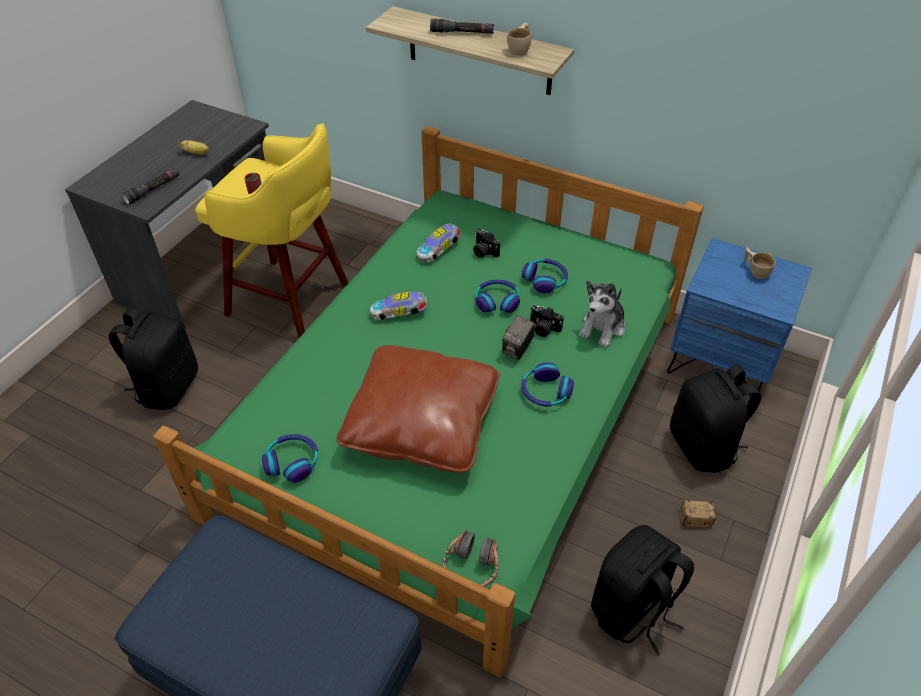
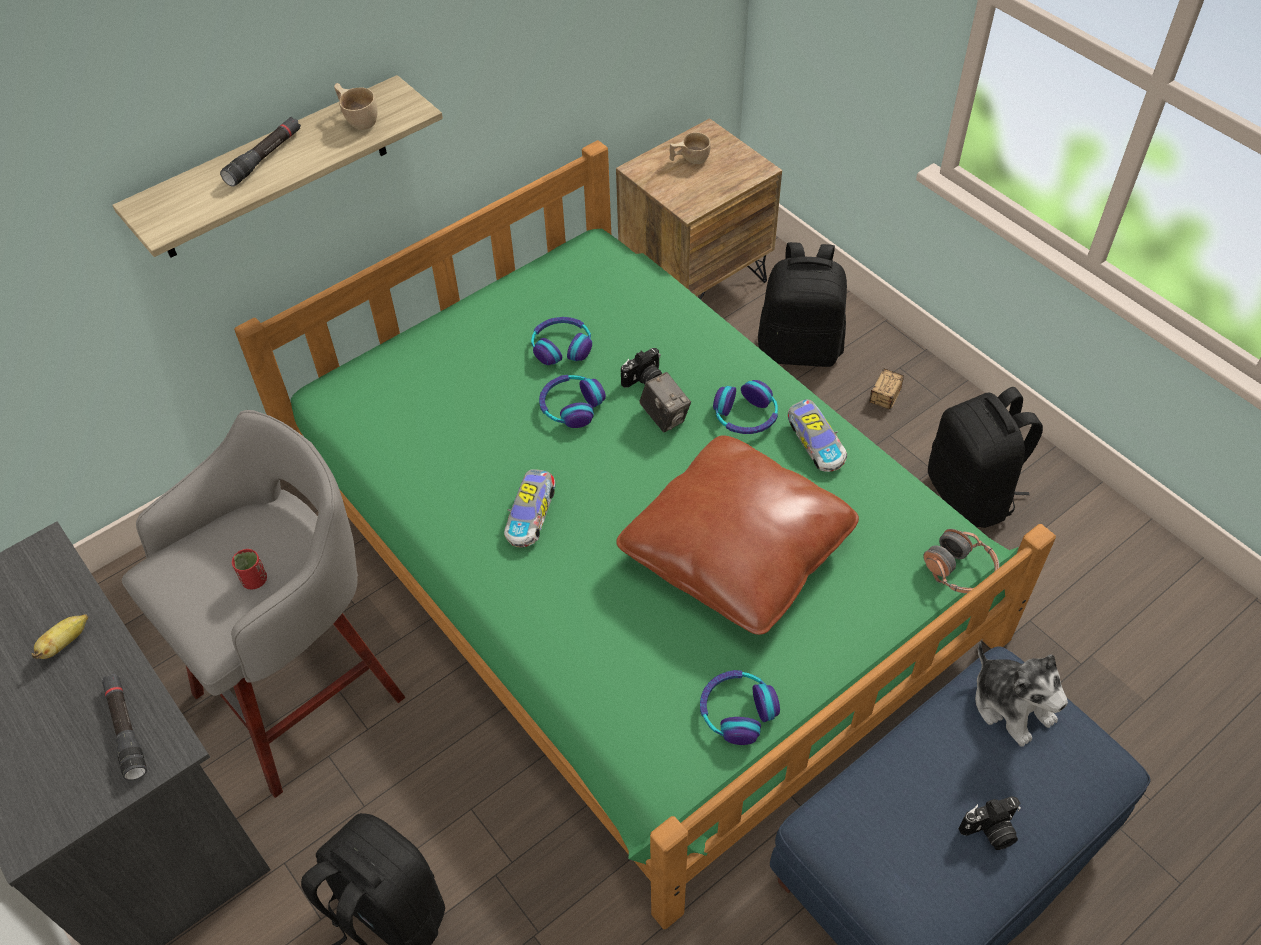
camera: 65 degrees left, 5 degrees up
(291, 301) = (305, 691): yellow stool -> grey stool
(439, 249) = (432, 433): toy car -> toy car (814, 443)
(483, 251) = (469, 387): camera -> camera (990, 831)
(603, 328) = (673, 327): plush toy -> plush toy (1011, 705)
(721, 362) = (694, 280): blue nightstand -> brown nightstand

